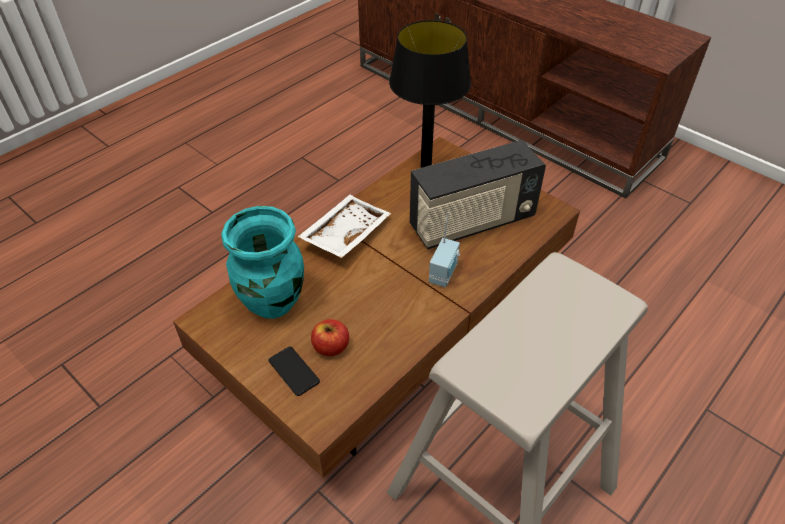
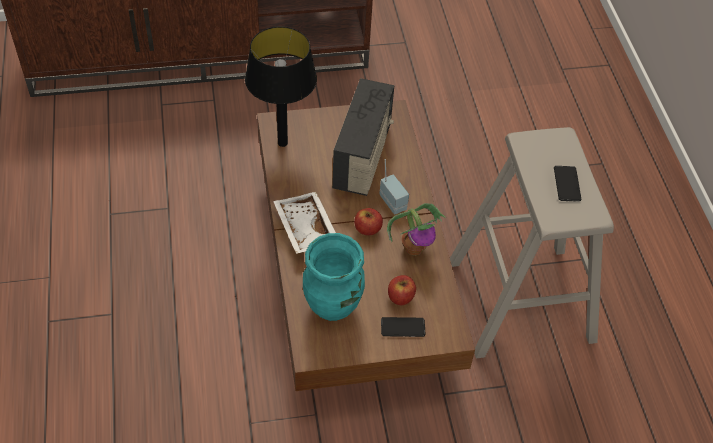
camera: 55 degrees left, 5 degrees up
(391, 274) = (367, 229): none -> apple
(405, 321) = (414, 247): none -> potted plant
(543, 348) = (567, 184): none -> phone

